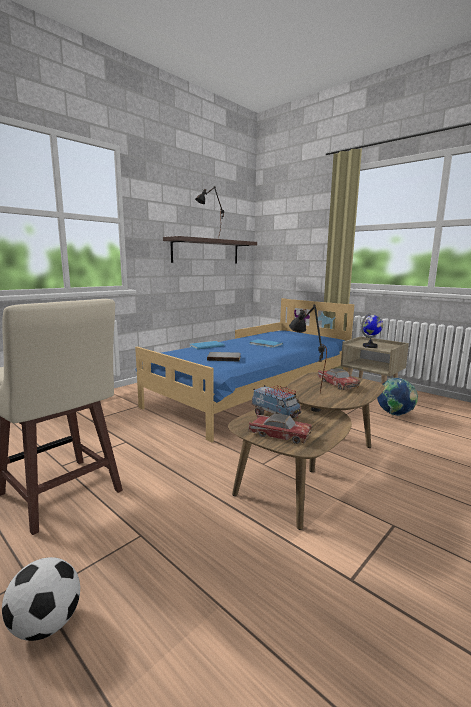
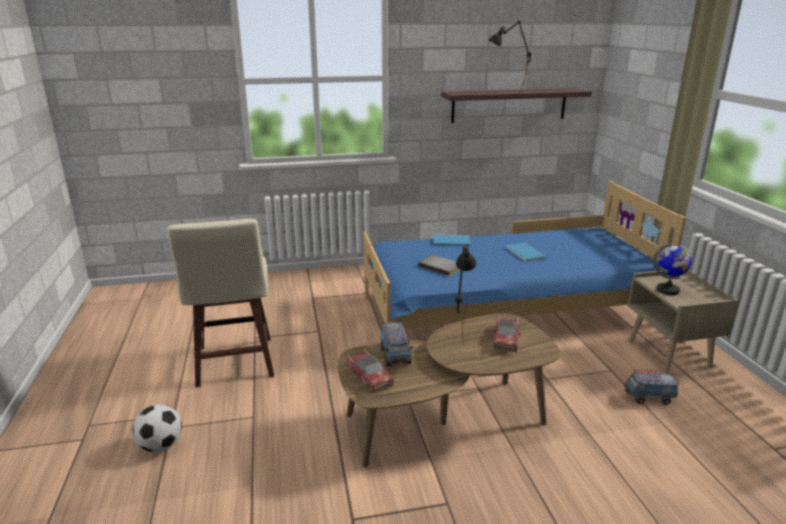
camera: 35 degrees right, 10 degrees up
(394, 414) = (648, 397): globe -> toy truck

